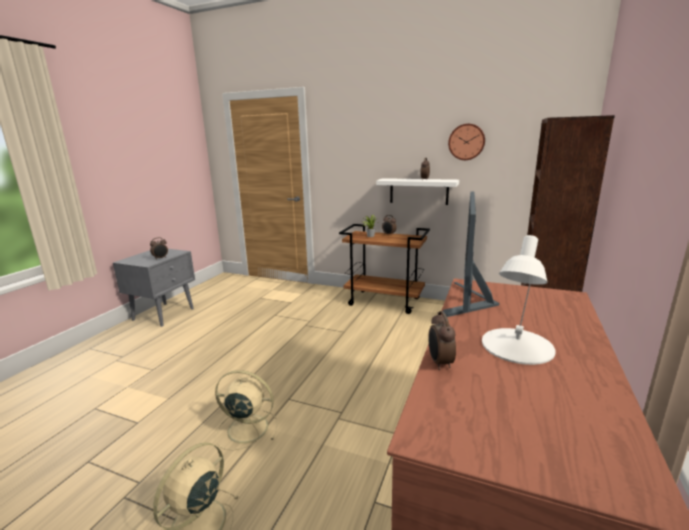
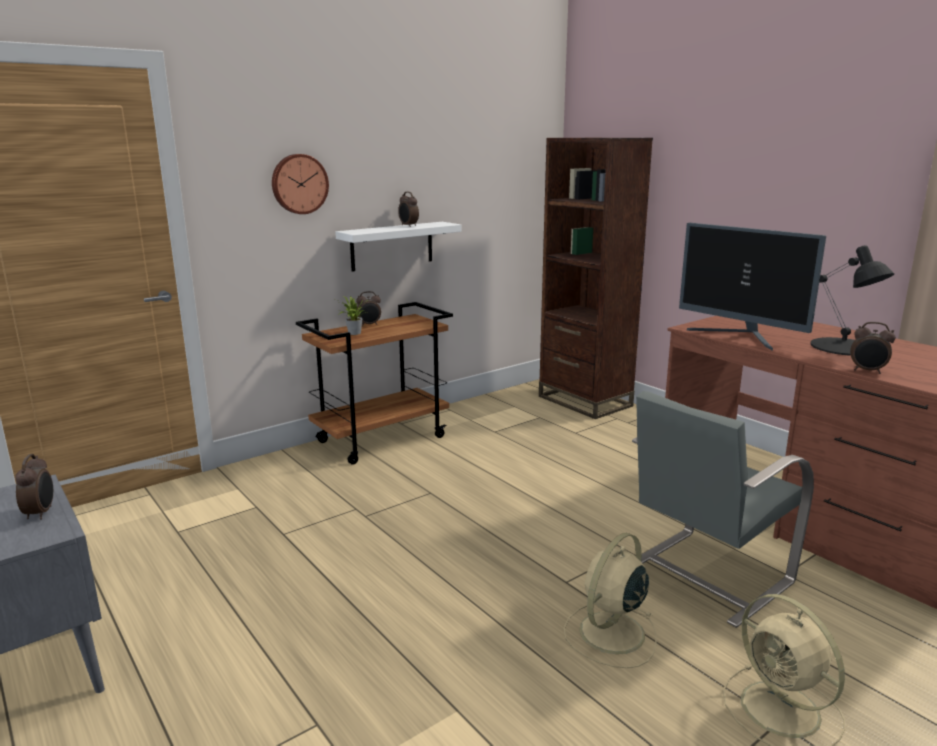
camera: 60 degrees left, 0 degrees up
(338, 455) = (705, 575): none -> grey chair
(466, 142) = (447, 166): wall clock -> wall clock (299, 184)
(516, 346) = (843, 347): white table lamp -> black table lamp

